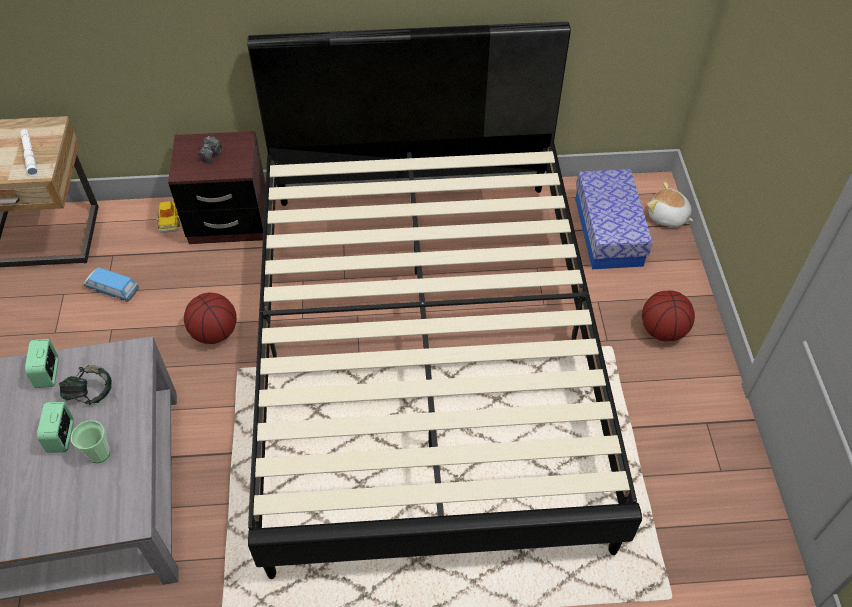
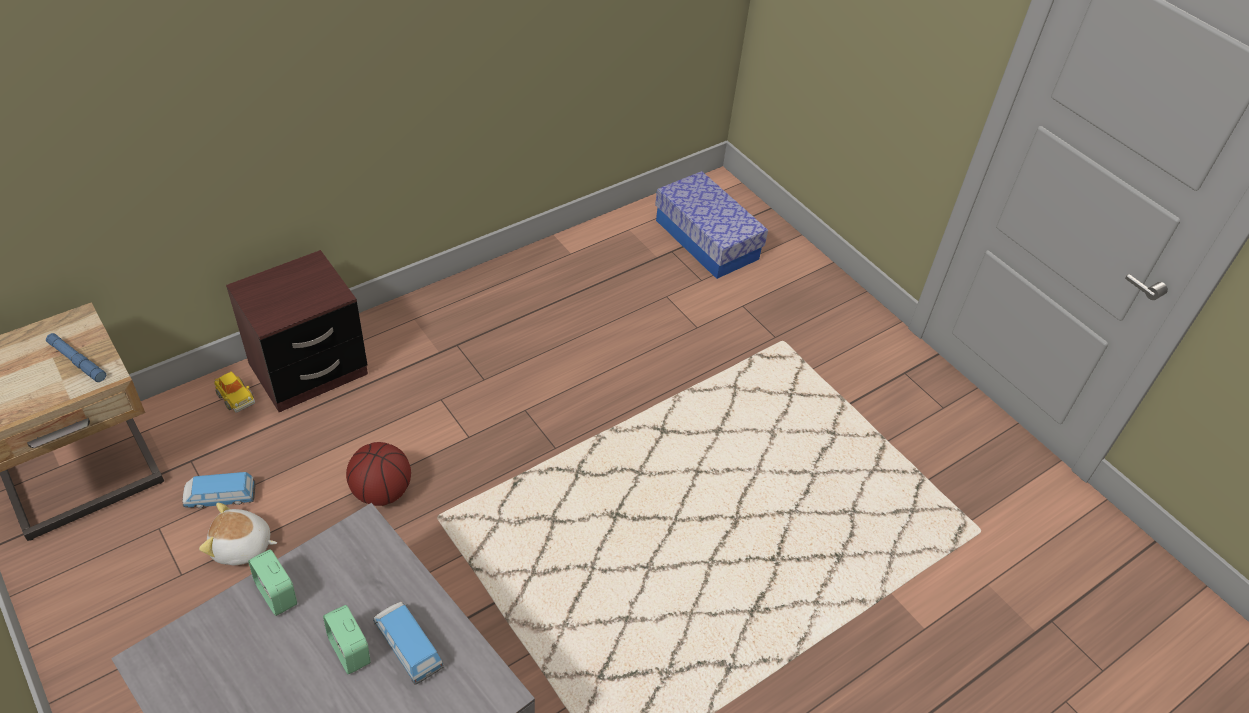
camera: 35 degrees left, 5 degrees down
(30, 155) = (77, 361): white flashlight -> blue flashlight
(90, 394) = (347, 592): headphones -> none
(99, 453) = (408, 646): cup -> toy car
(212, 154) = (290, 290): camera -> none
(427, 350) = (619, 414): black bed -> none
(663, 330) = (815, 309): basketball -> none
(667, 217) = (748, 208): plush toy -> plush toy (242, 547)

